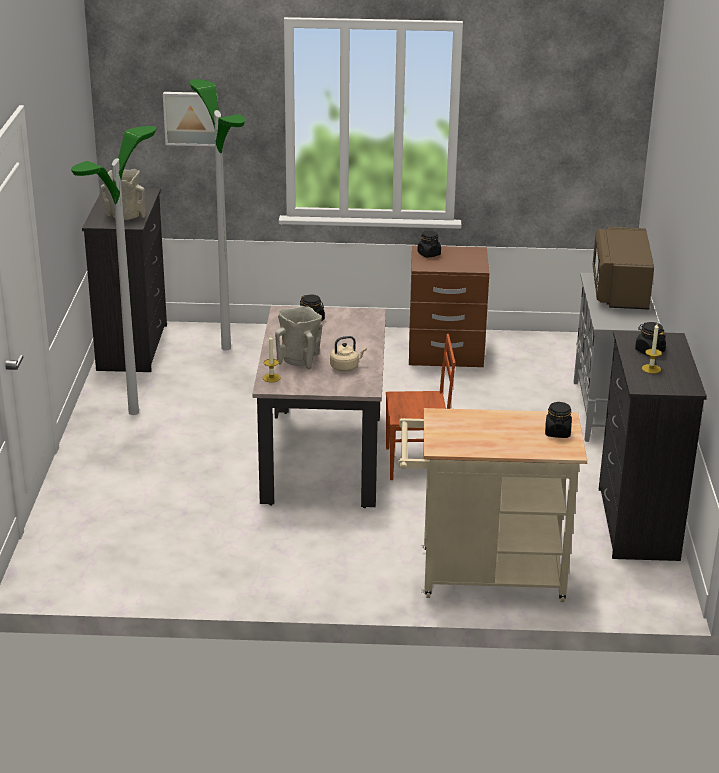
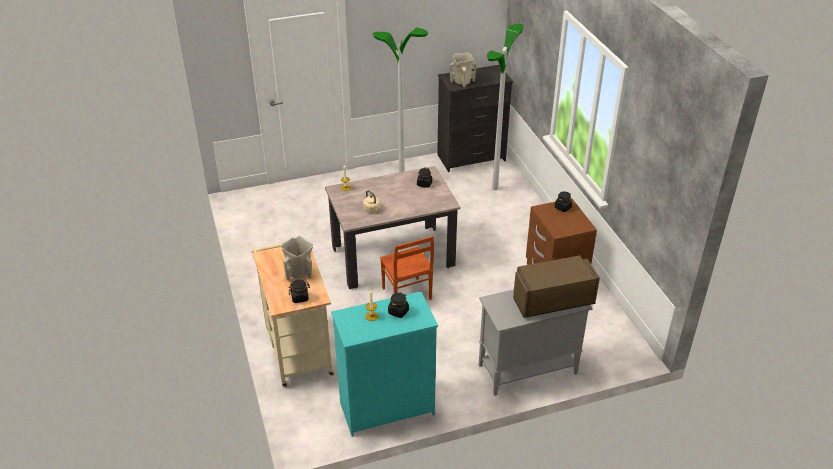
camera: 70 degrees right, 10 degrees up
(191, 118) = (530, 48): picture -> none
(300, 360) = (372, 192): beige vase -> beige vase (299, 273)
(637, 524) = (386, 408): black dresser -> turquoise dresser

